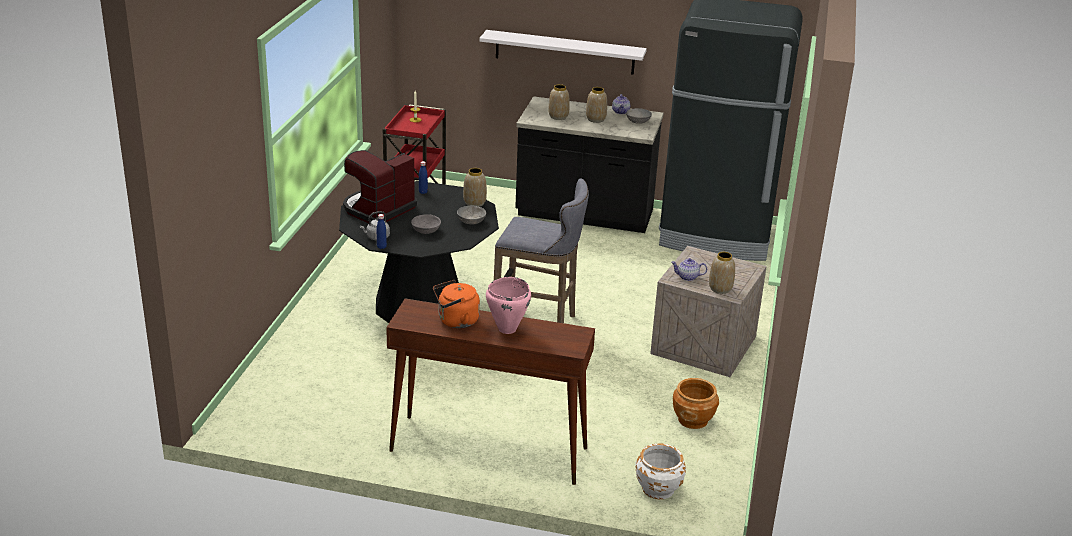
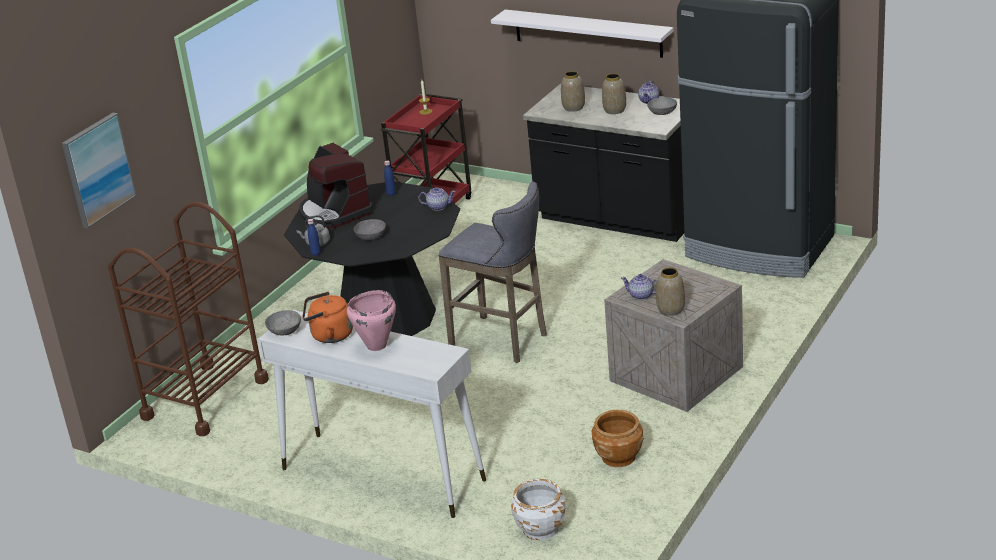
camera: 20 degrees right, 0 degrees up
(203, 165) = (97, 169): none -> picture
(279, 388) = (205, 399): none -> brown cart
(378, 209) = (334, 212): coffee machine -> coffee machine turned 90 degrees counterclockwise
(471, 221) = (423, 227): grey bowl -> grey bowl (285, 330)
(474, 203) = (438, 207): vase -> teapot
(487, 449) = (381, 474): brown console table -> white console table

